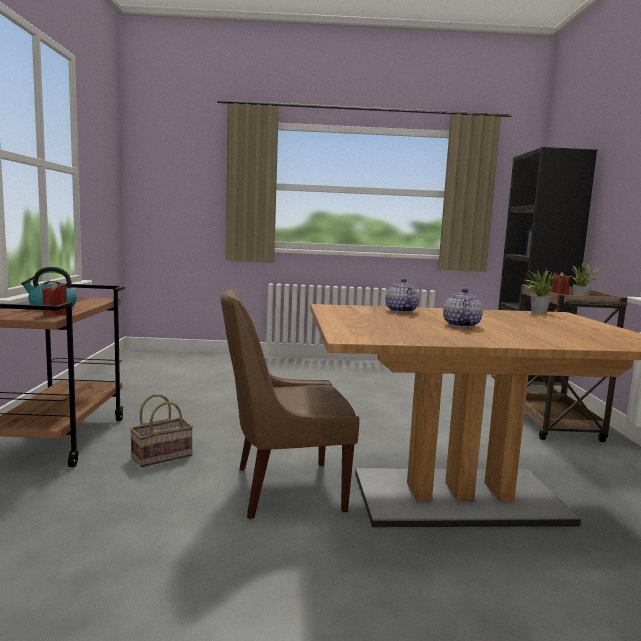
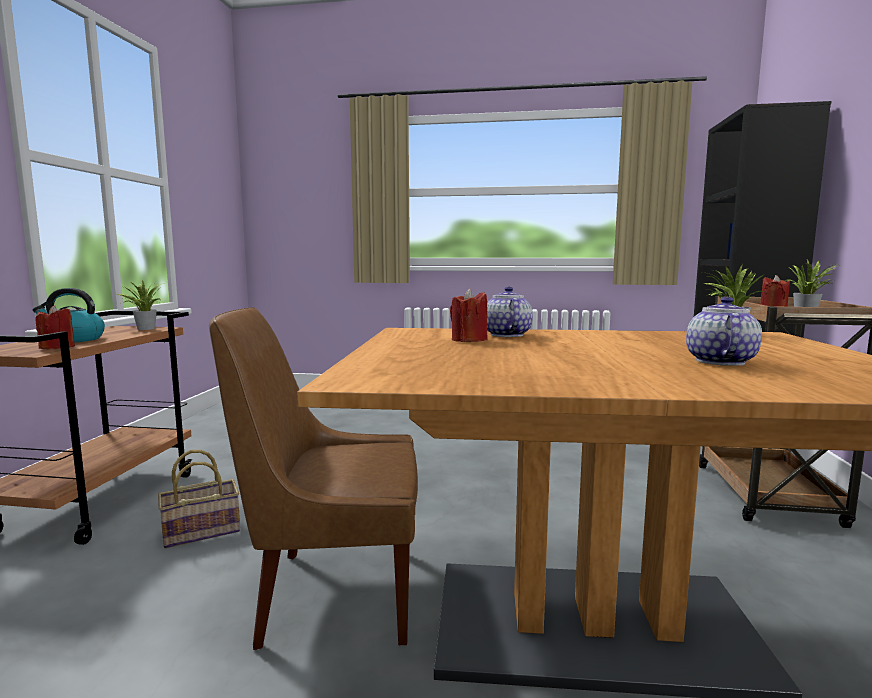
camera: 10 degrees right, 0 degrees up
(91, 299) = (144, 329): none -> potted plant
(381, 314) = (469, 340): none -> red candle
(460, 325) = (580, 355): teapot -> teapot (719, 361)

